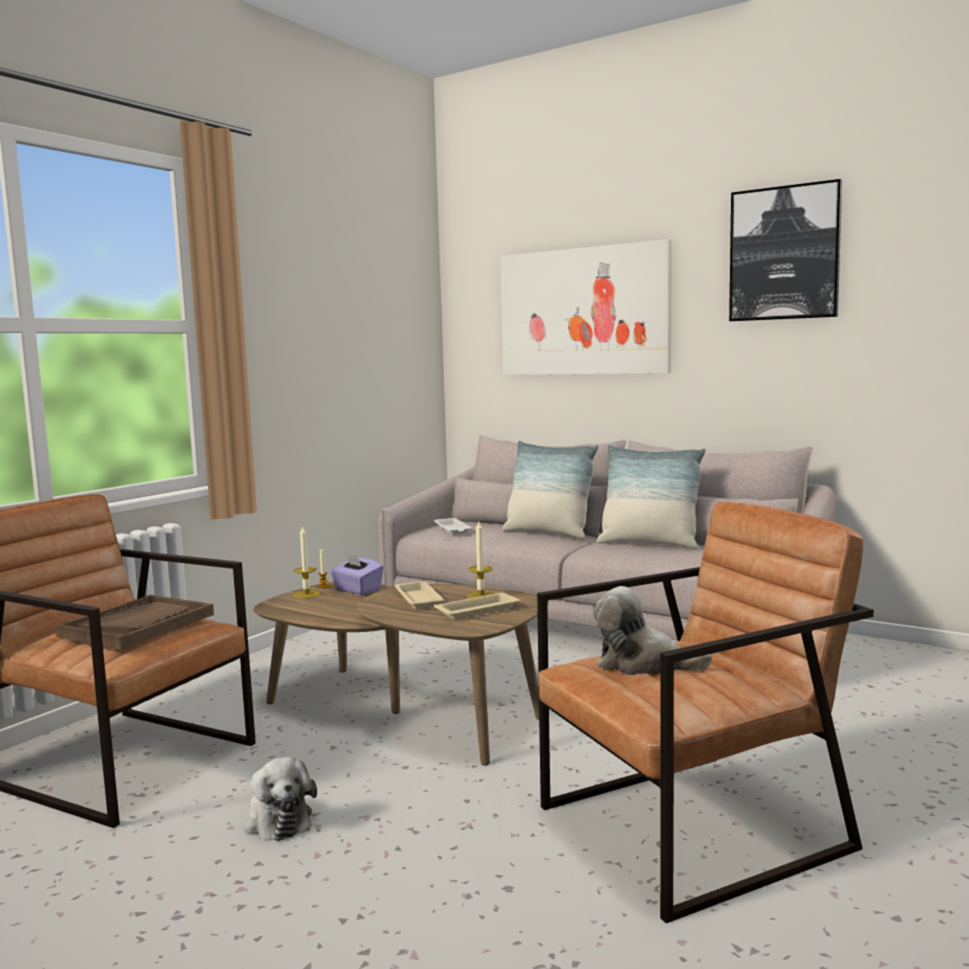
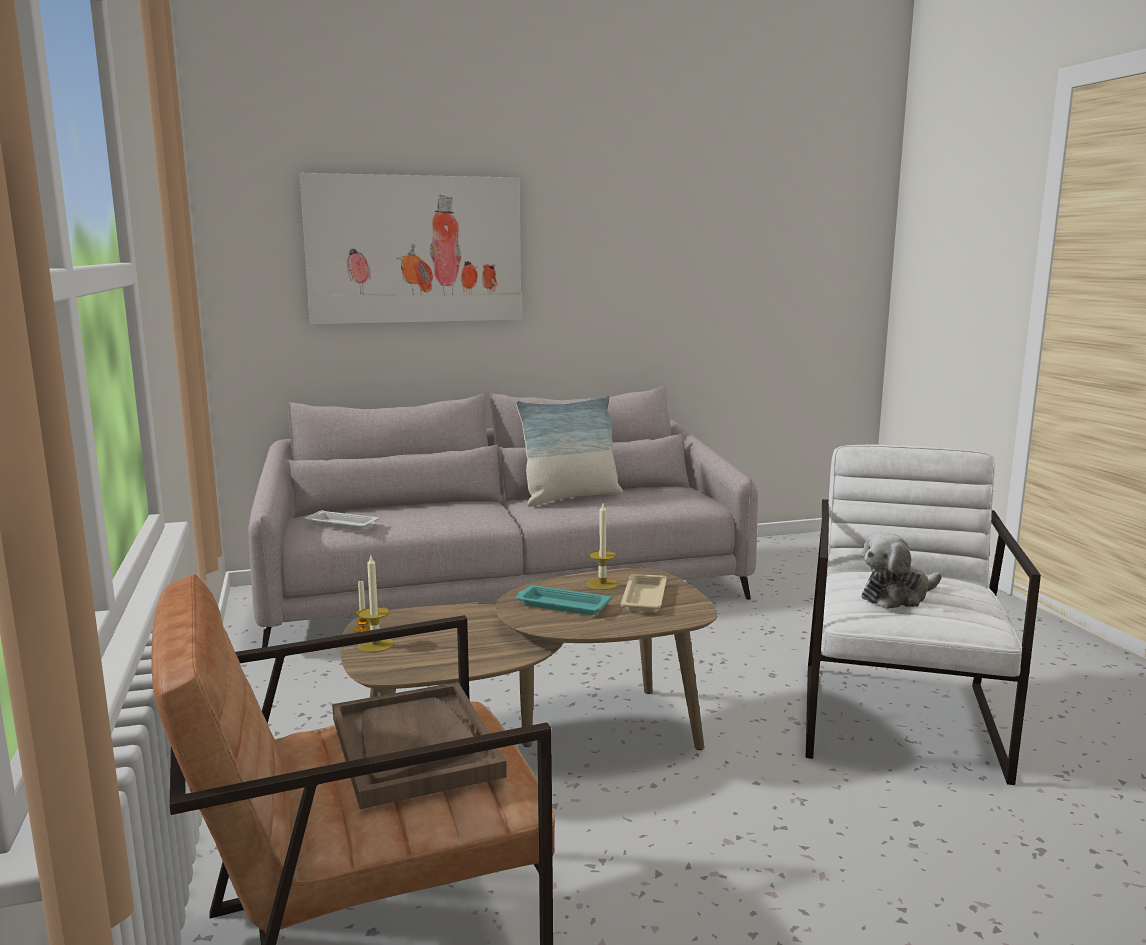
camera: 50 degrees left, 5 degrees up
(277, 819) = (674, 892): plush toy -> none
(357, 590) = (416, 620): purple tissue box -> none
(418, 599) = (561, 605): beige tray -> turquoise tray
(548, 533) = (453, 507): pillow -> none
(694, 827) = (900, 719): brown armchair -> white armchair
(784, 253) = (627, 204): picture -> none

